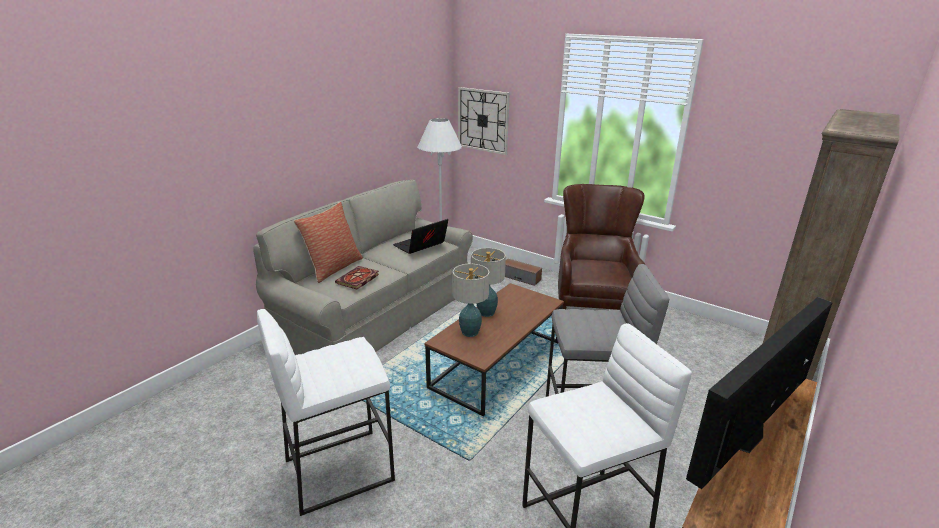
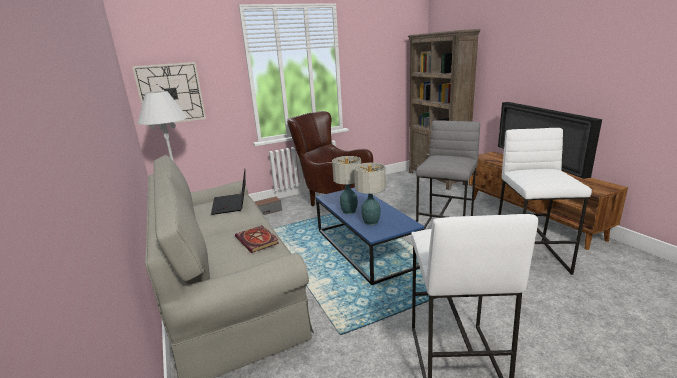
camera: 60 degrees left, 5 degrees down
(333, 268) = (210, 251): pillow -> none
(497, 365) = (365, 248): brown coffee table -> blue coffee table

